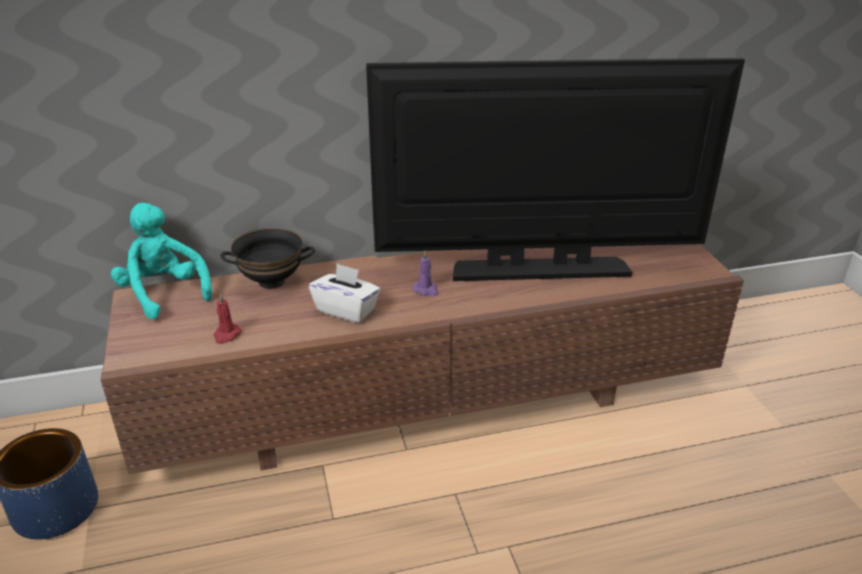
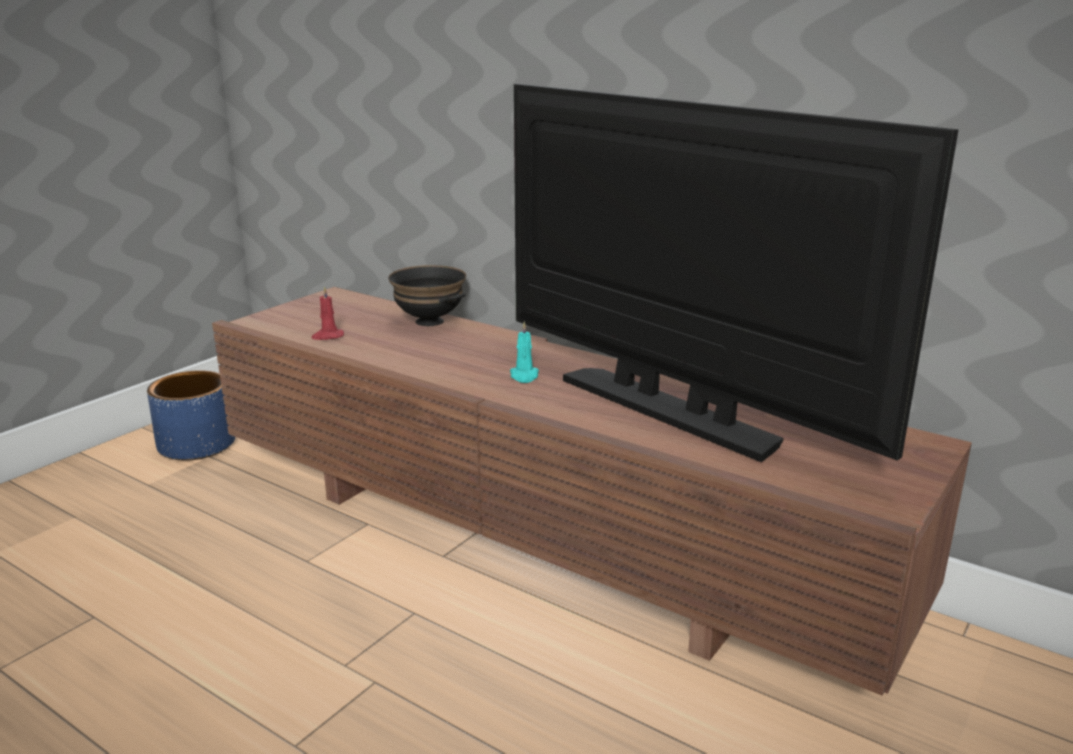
camera: 50 degrees right, 10 degrees down
(164, 293) = (353, 299): turquoise plush toy -> none
(346, 310) = (433, 359): white tissue box -> none
(426, 290) = (524, 376): purple candle -> turquoise candle

